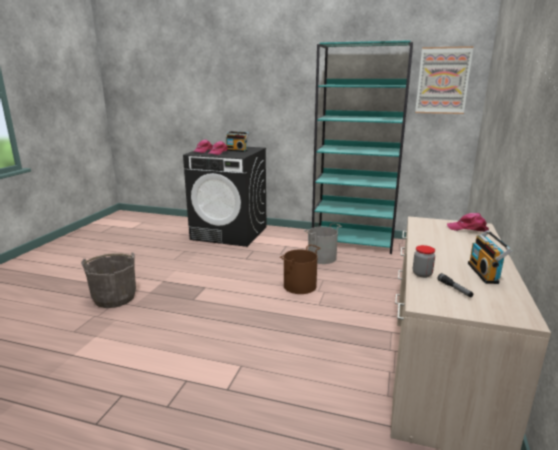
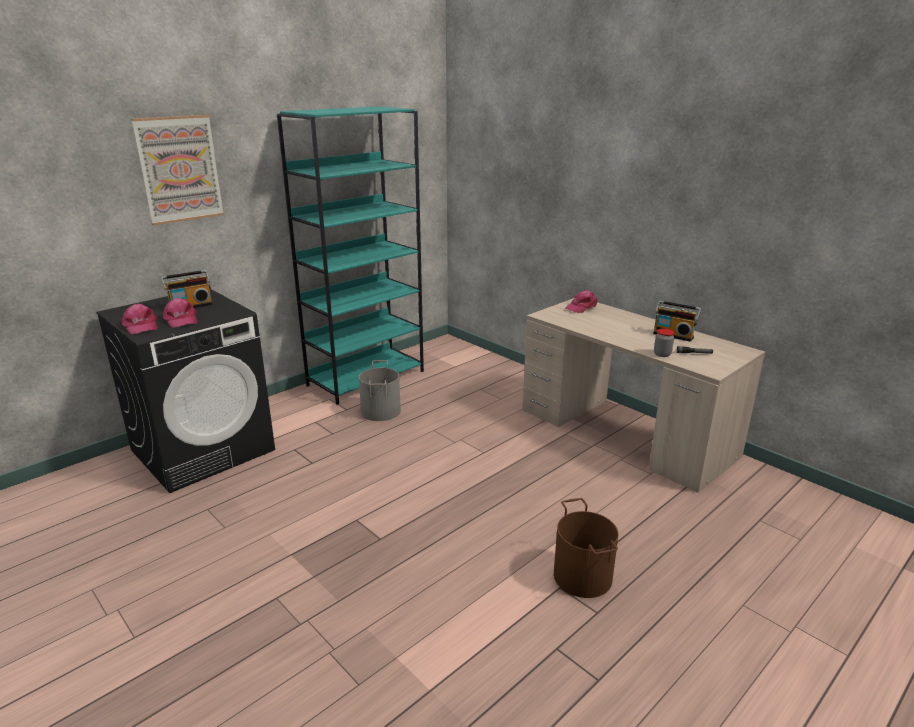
camera: 60 degrees left, 5 degrees up
(114, 298) = (291, 619): grey bucket -> none
(300, 286) = (432, 449): brown bucket -> brown bucket (583, 576)
(443, 80) = (410, 149): picture -> picture (179, 169)

